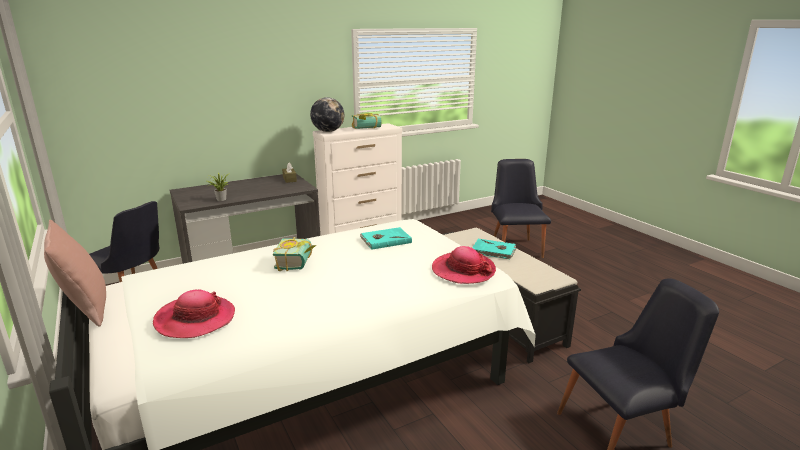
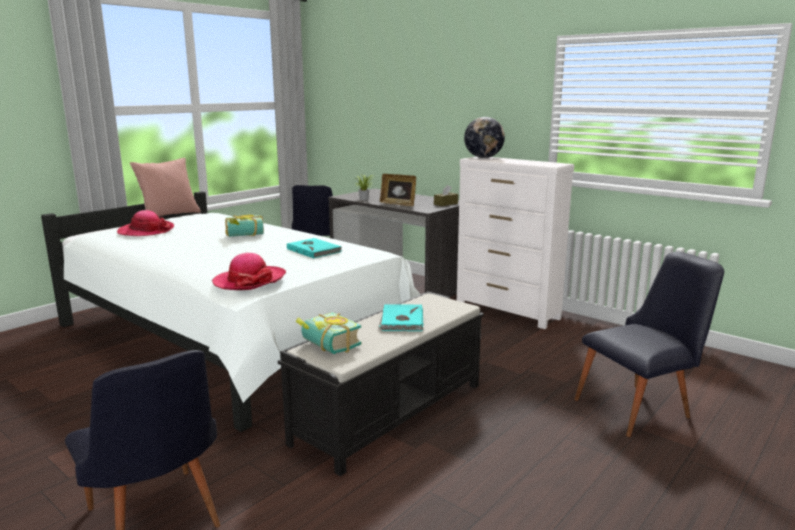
camera: 70 degrees right, 5 degrees down
(265, 192) = (398, 204): none -> picture frame
(367, 128) = (523, 162): book -> book (326, 347)

